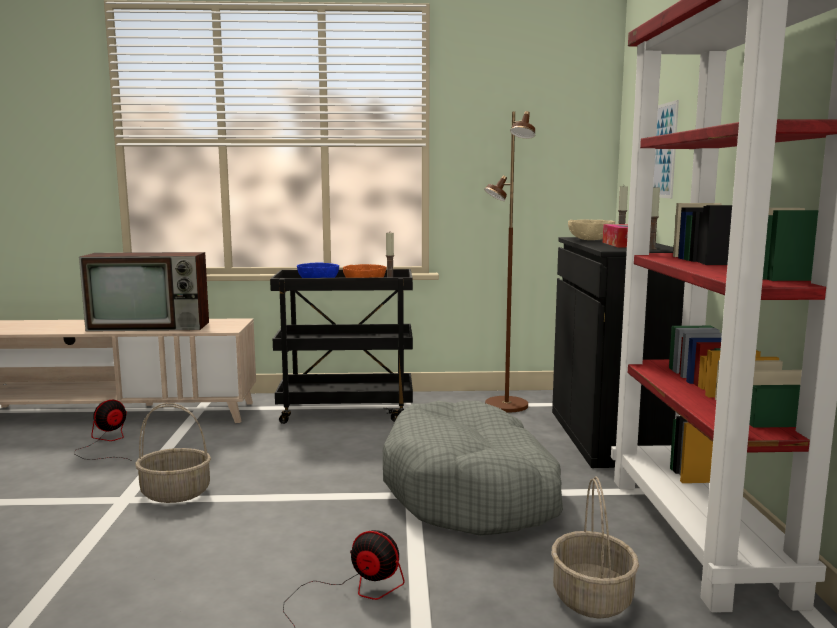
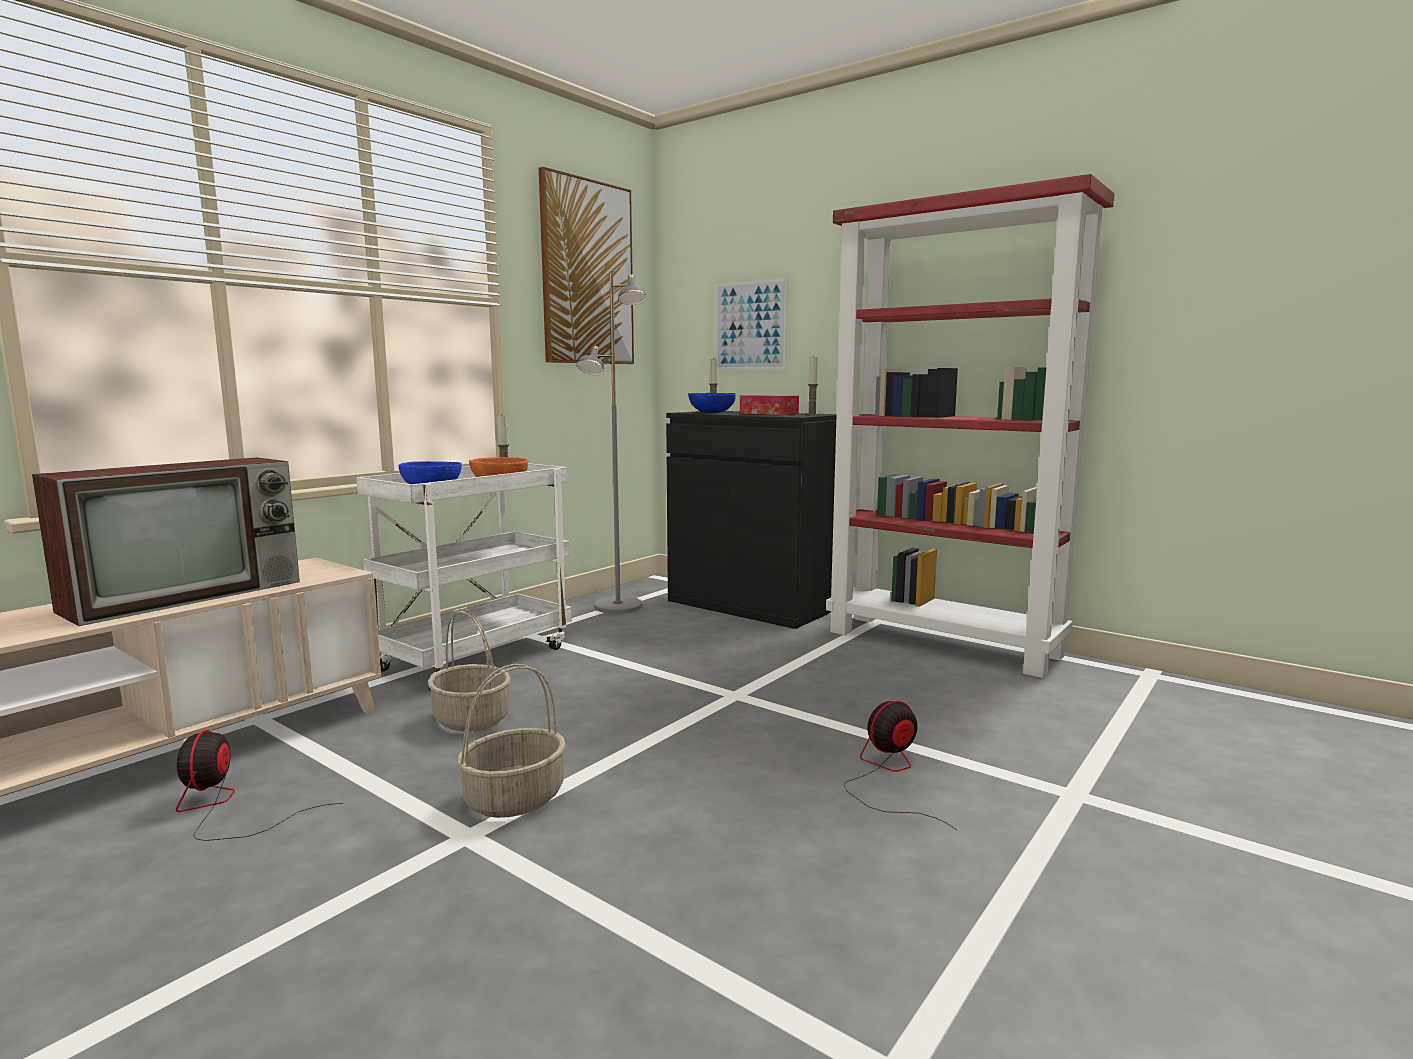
camera: 50 degrees left, 0 degrees up
(347, 411) = (477, 657): black cart -> white cart
(472, 491) = (769, 674): grey dog bed -> none
(506, 405) = (618, 607): brown floor lamp -> grey floor lamp
(527, 110) = (587, 273): none -> picture
(590, 239) = (711, 412): beige bowl -> blue bowl
(593, 598) = (992, 699): basket -> basket (472, 719)

